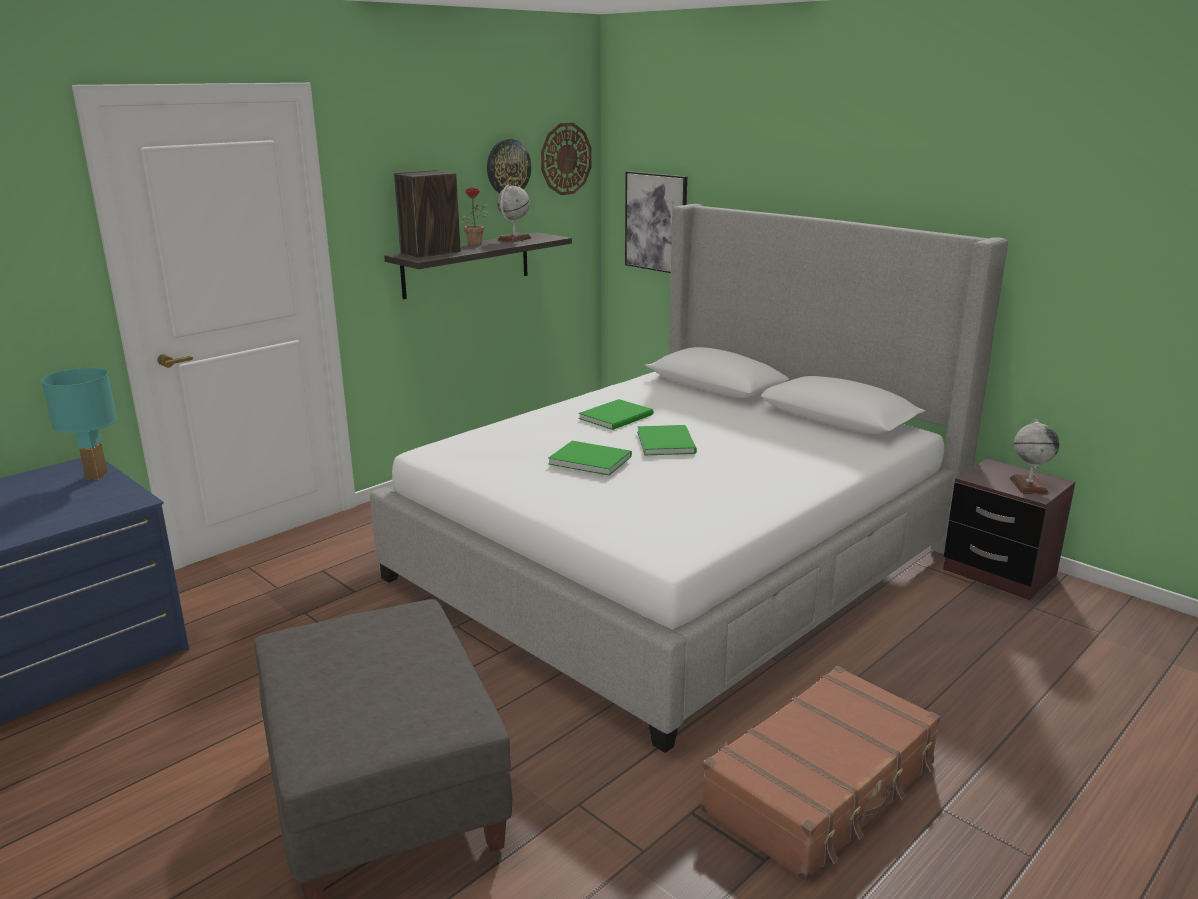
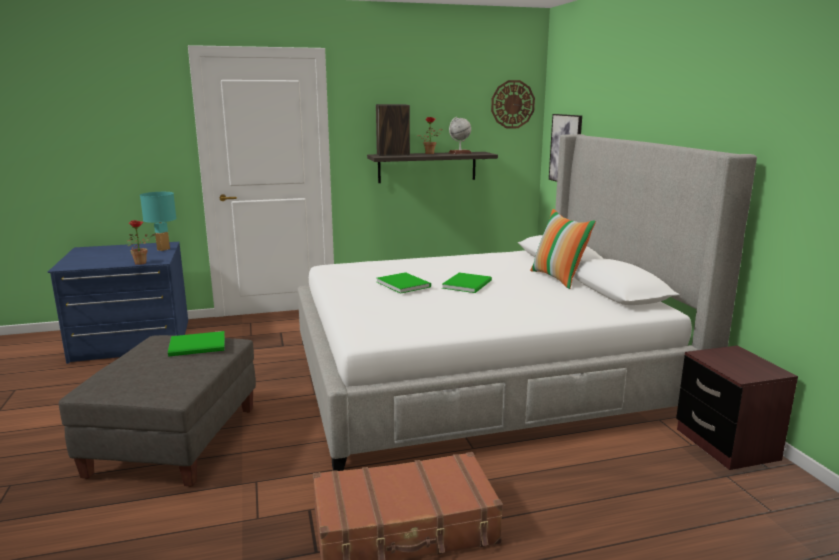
camera: 30 degrees right, 5 degrees down
(107, 510) = (143, 262): none -> potted plant
(508, 167) = (464, 107): wall clock -> none
(618, 416) = (462, 267): green book -> green book (199, 346)
(751, 410) = (558, 278): none -> pillow
(1028, 486) = (744, 369): globe -> none

